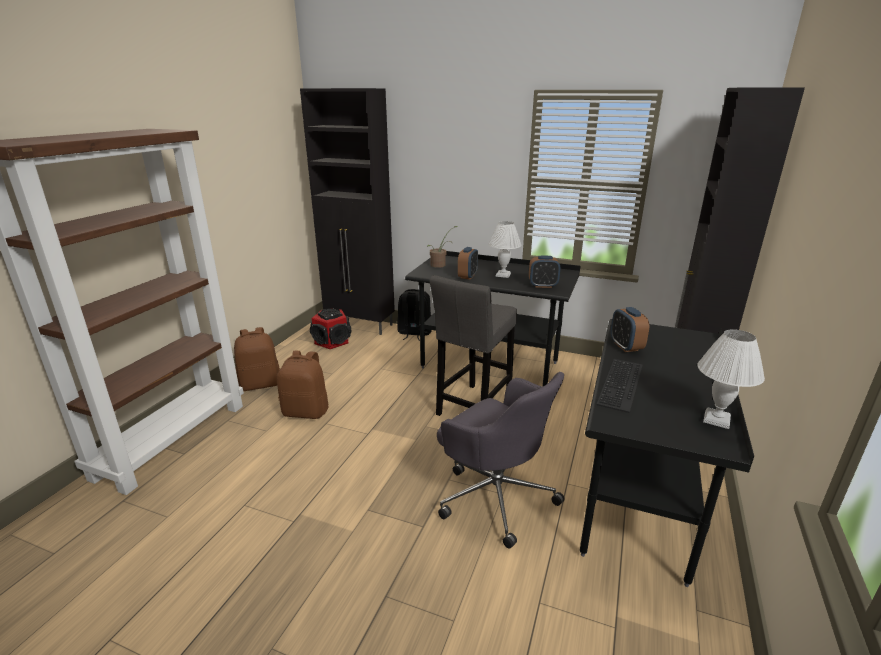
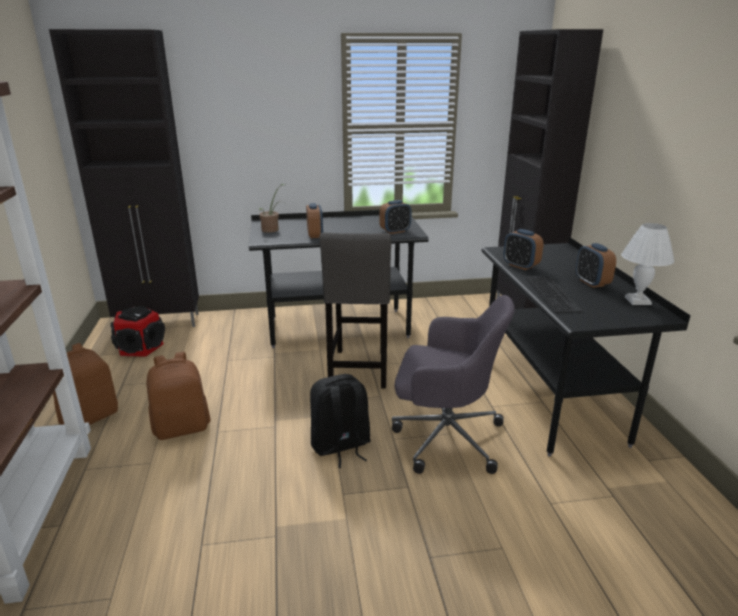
camera: 30 degrees left, 0 degrees up
(414, 333) = (232, 316): black backpack -> black backpack (340, 446)
(503, 275) = (347, 228): white table lamp -> none
(685, 384) = (591, 283): none -> alarm clock

